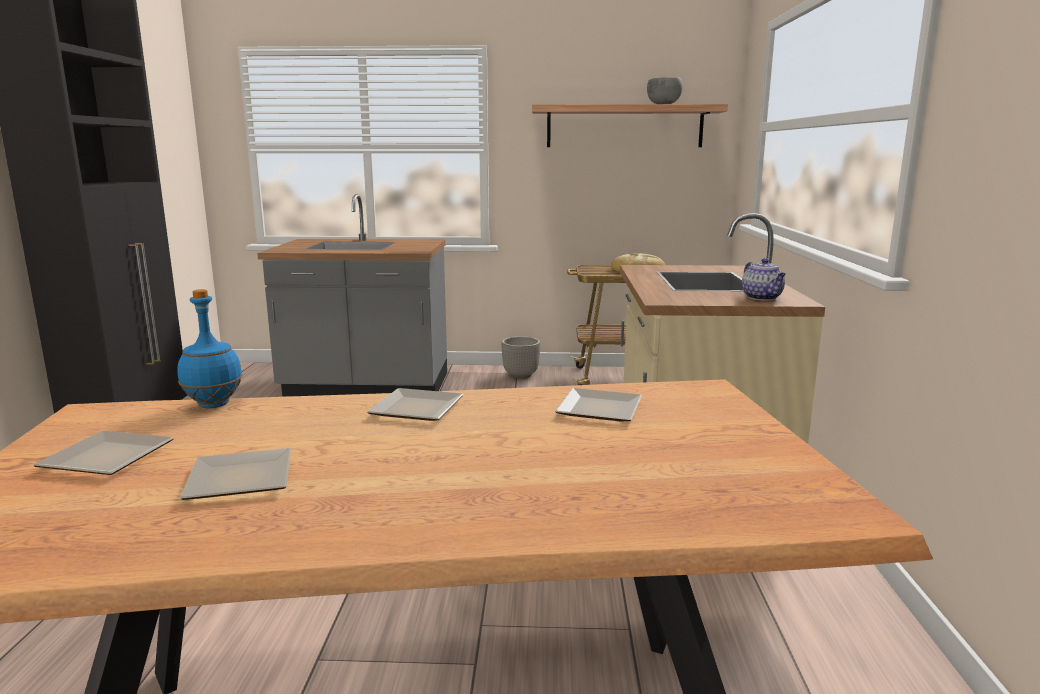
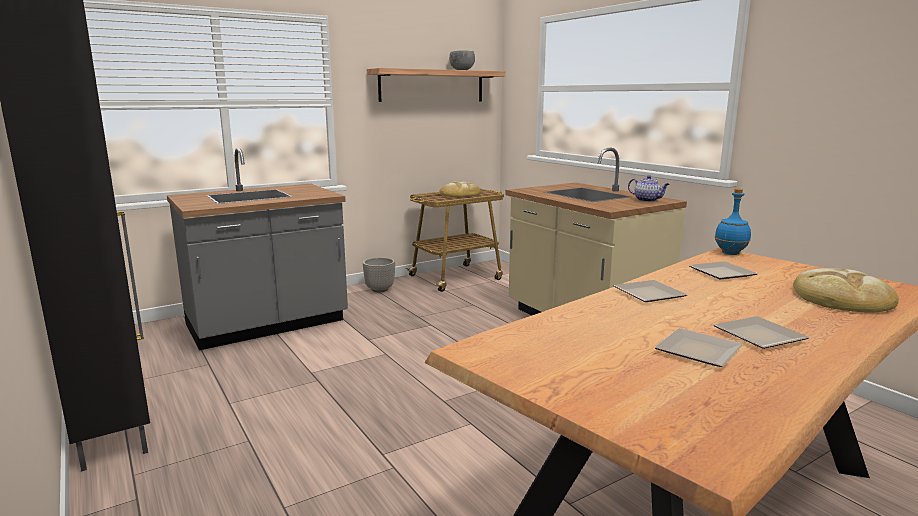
camera: 35 degrees left, 0 degrees up
(108, 460) = (597, 368): plate -> plate (762, 337)
(213, 405) = (534, 323): blue bottle -> blue bottle (730, 253)
(660, 485) = (841, 298): none -> bread

